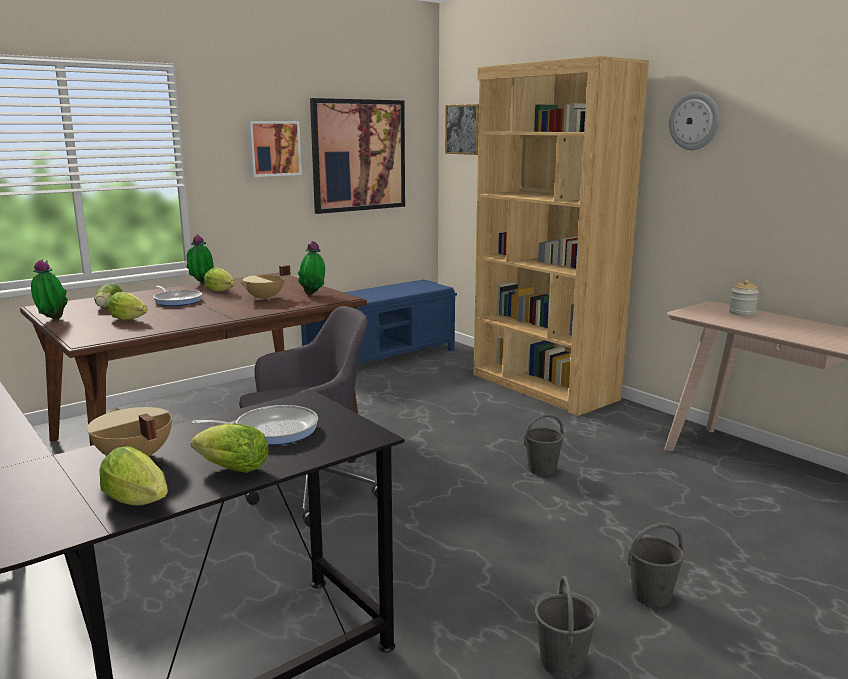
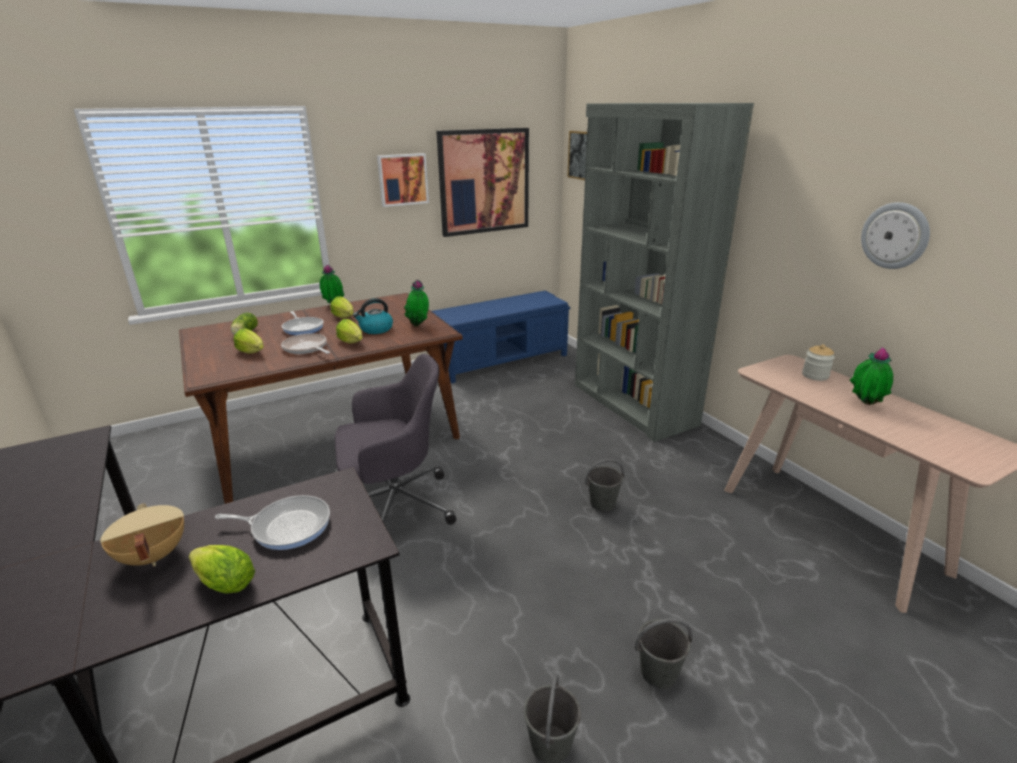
camera: 10 degrees right, 10 degrees up
(52, 319) = (192, 348): potted plant -> potted plant (864, 405)
(140, 503) = (123, 626): lettuce -> lettuce (352, 343)
(193, 314) = (306, 348): none -> frying pan
(265, 298) = (376, 329): beige cooking pot -> kettle
(543, 387) = (633, 404): brown bookcase -> grey bookcase
(694, 121) = (793, 172): wall clock -> wall clock (895, 235)

